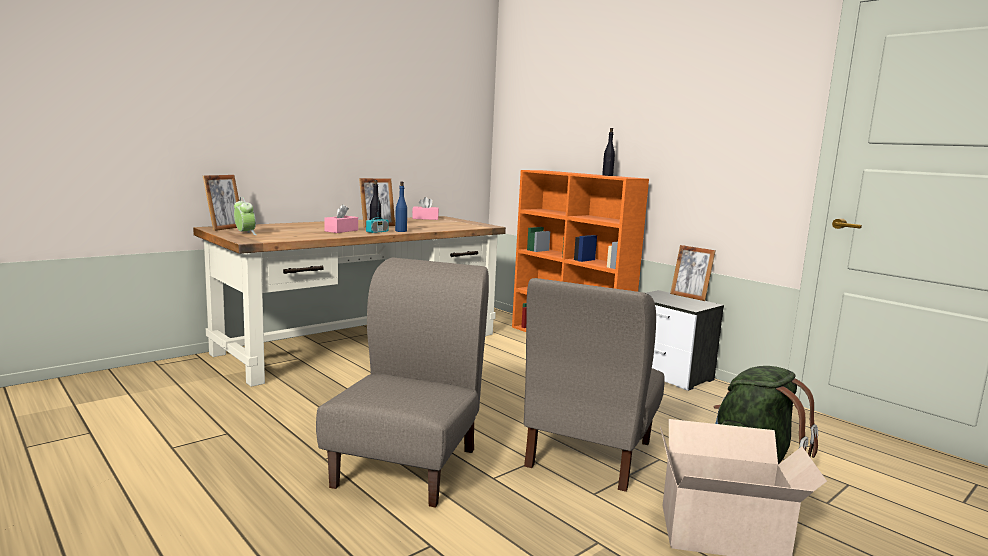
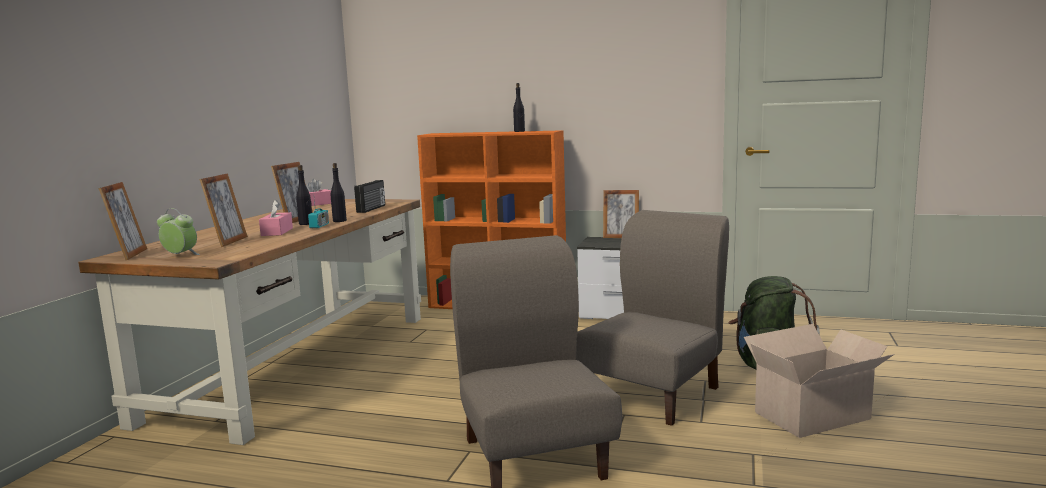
camera: 30 degrees left, 0 degrees up
(295, 231) = (228, 242): none -> picture frame
(401, 231) = (339, 221): blue bottle -> black bottle
(449, 227) = (372, 209): none -> radio
(588, 454) = (654, 394): grey chair -> grey chair turned 135 degrees counterclockwise

